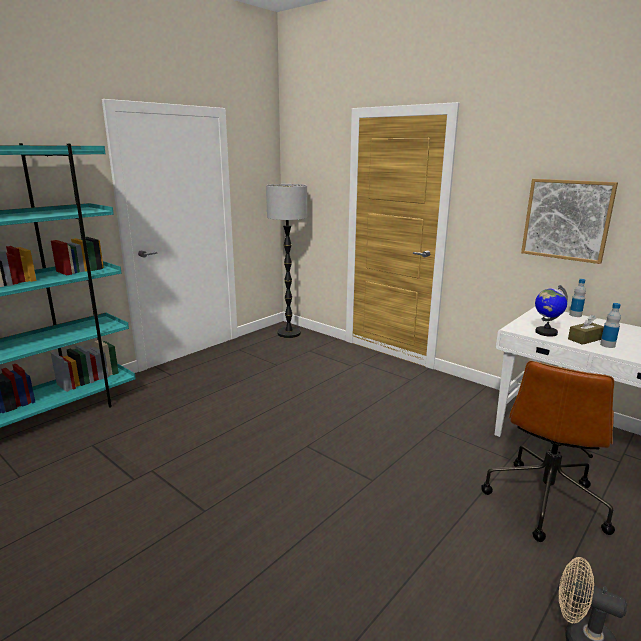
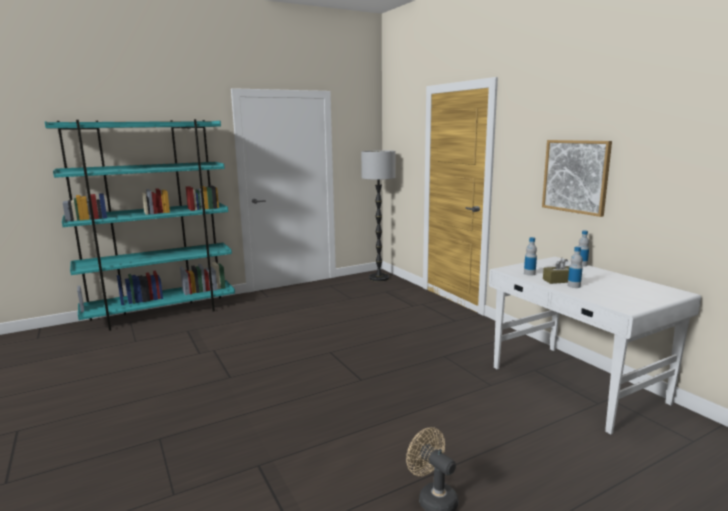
camera: 20 degrees right, 5 degrees down
(544, 500) = (493, 416): brown office chair -> none
(545, 332) = (529, 273): globe -> bottle

